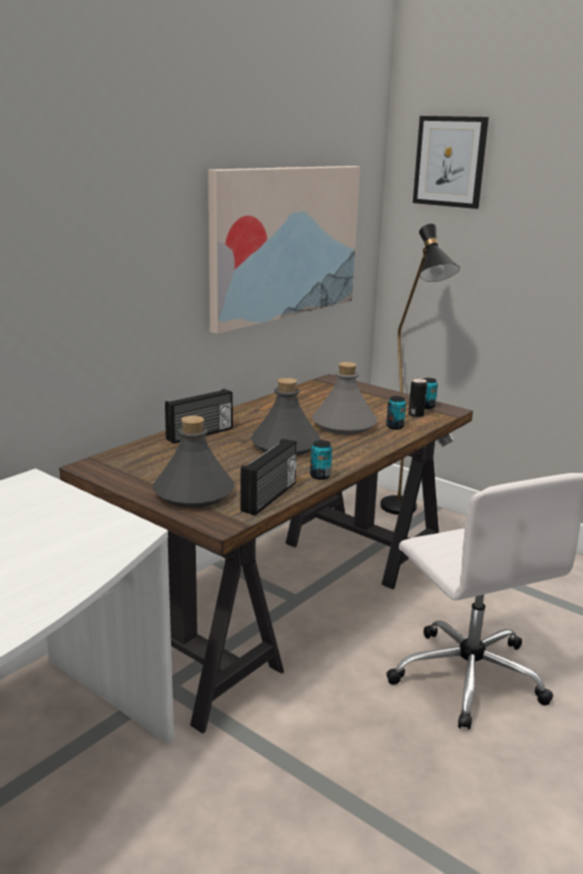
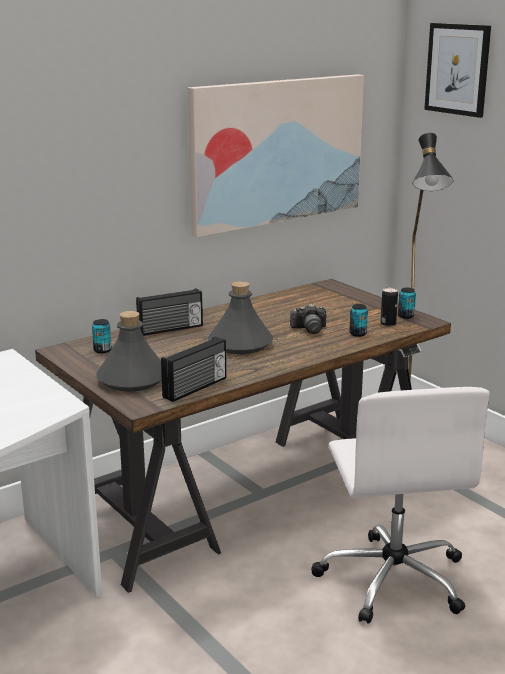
camera: 15 degrees right, 0 degrees up
(320, 476) = (253, 373): can -> can (102, 350)
(344, 425) = (309, 329): grey bottle -> camera

